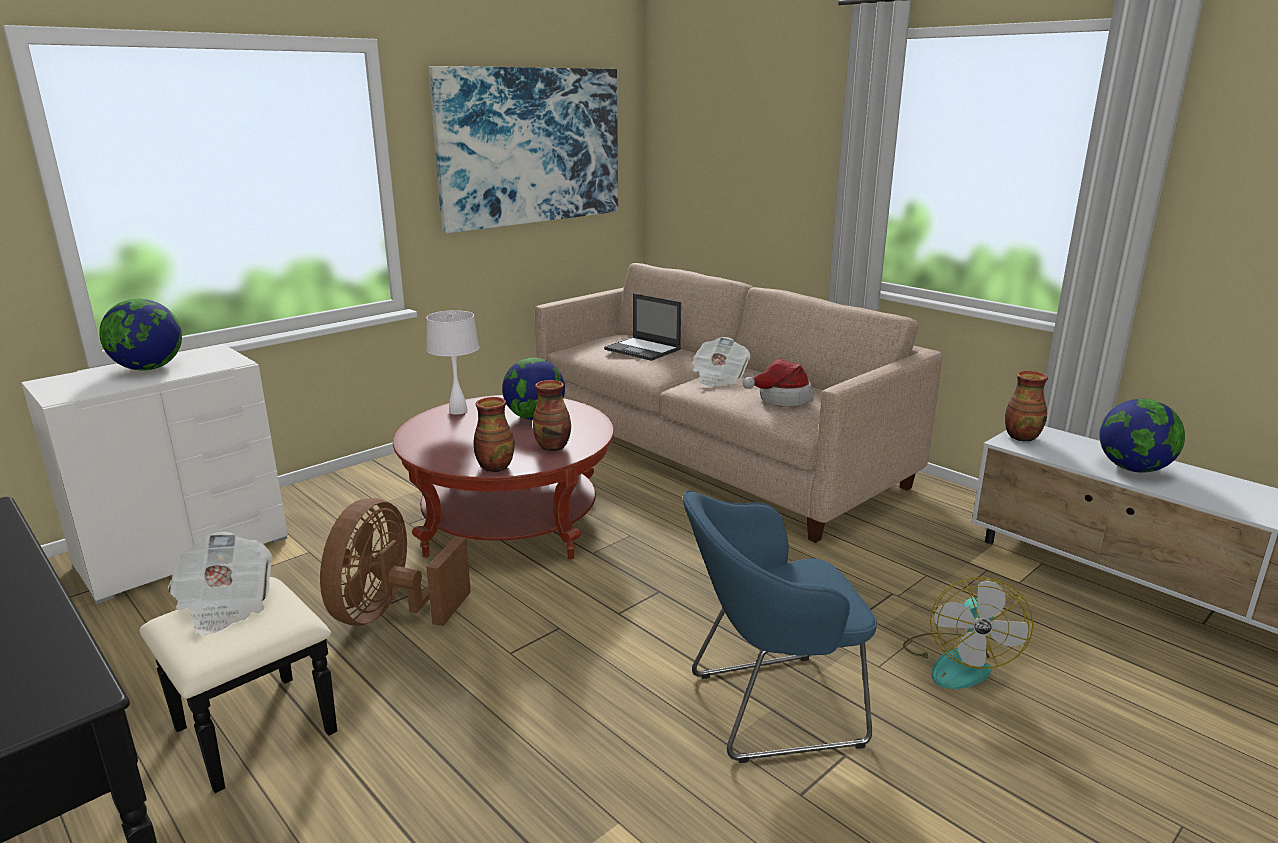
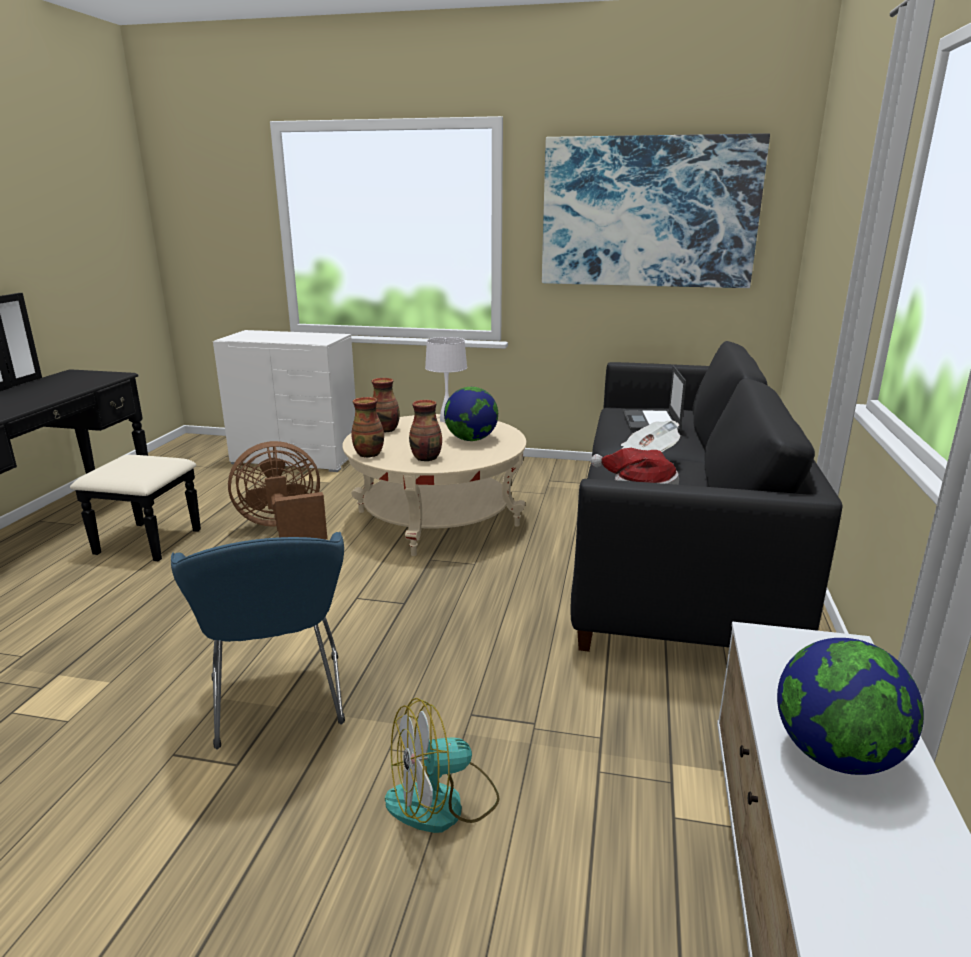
camera: 55 degrees right, 0 degrees up
(148, 368) = (290, 336): globe -> none
(225, 605) = (144, 460): newspaper -> none
(511, 522) = (437, 518): red coffee table -> beige coffee table
(714, 454) = (675, 549): beige sofa -> black sofa
(767, 708) = (278, 703): blue armchair -> blue armchair turned 150 degrees counterclockwise
(1021, 437) = (798, 643): vase -> vase (386, 430)

